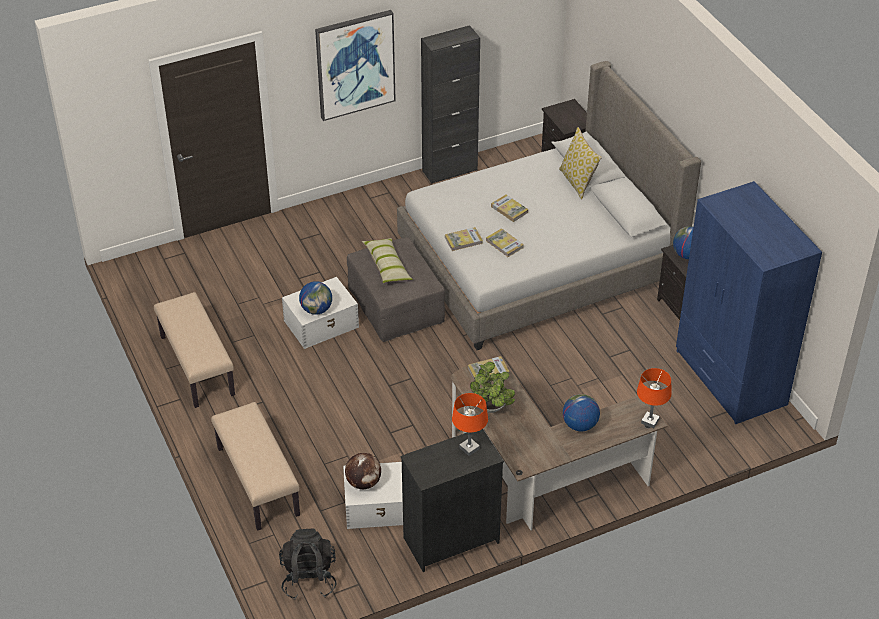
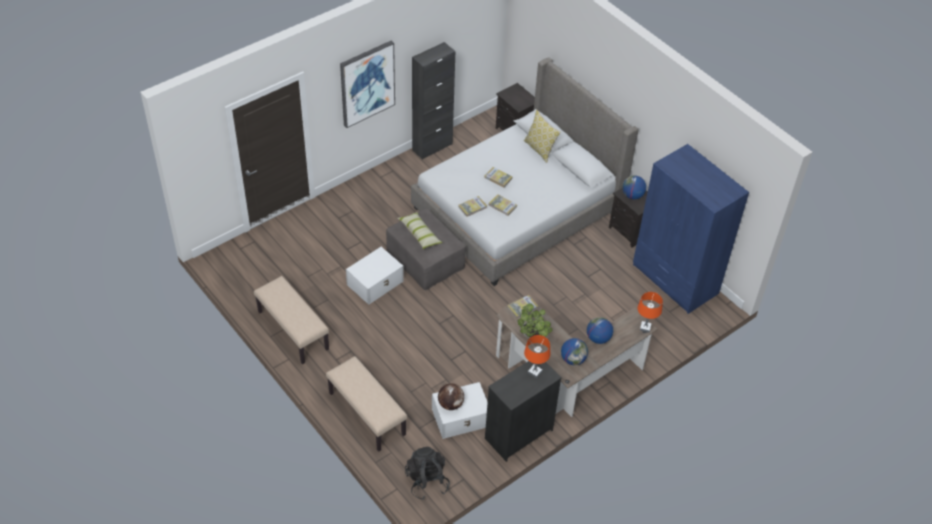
camera: 15 degrees left, 5 degrees up
(316, 309) = (374, 275): globe -> globe (573, 359)

